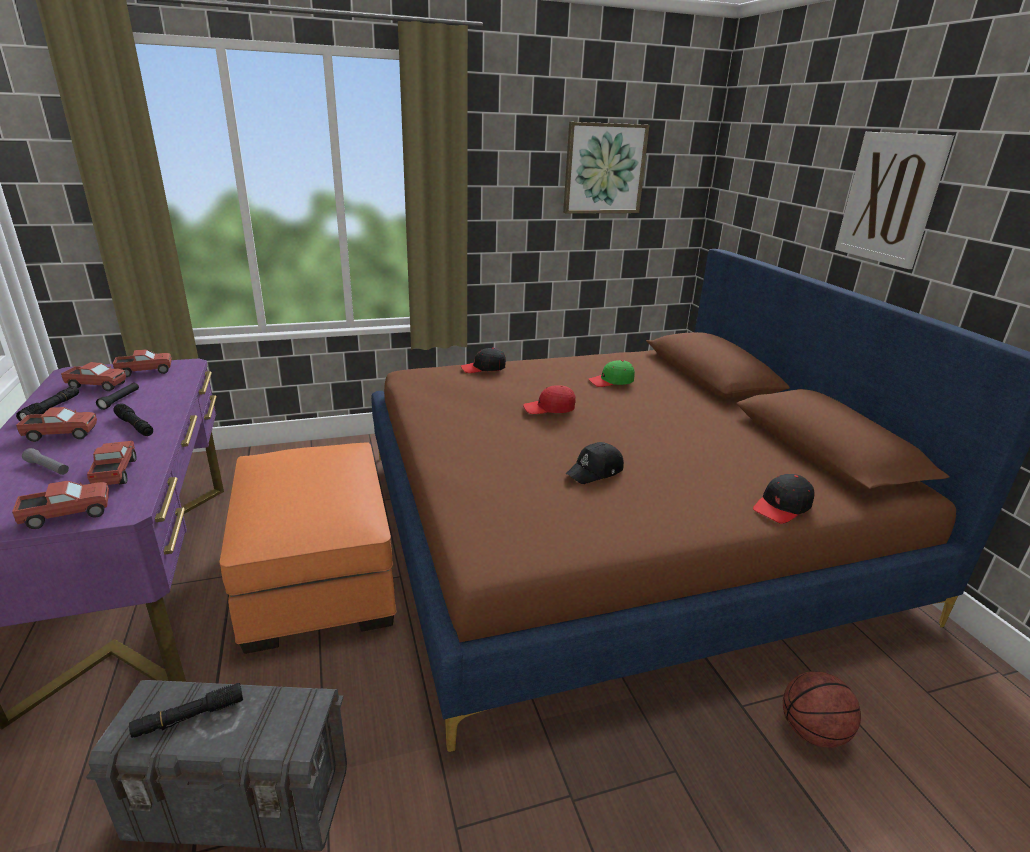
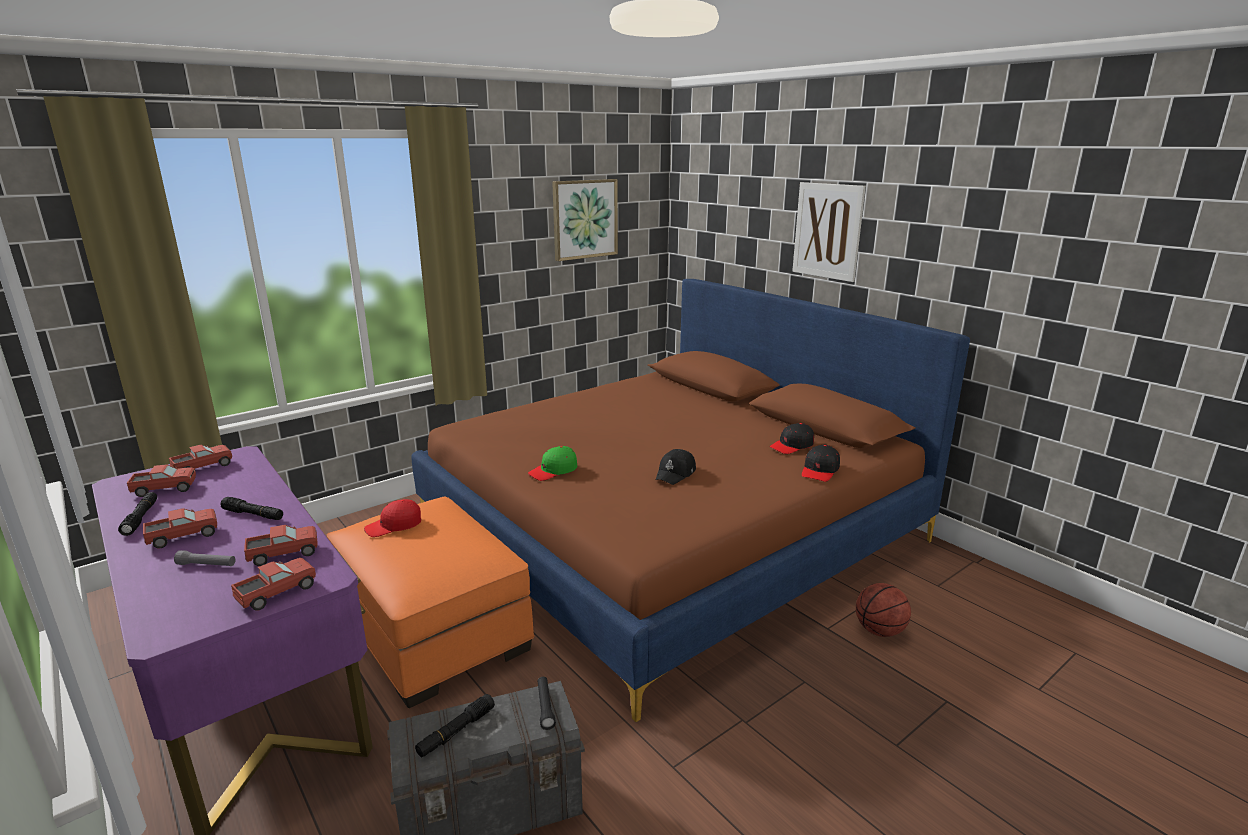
camera: 20 degrees left, 5 degrees down
(116, 474) = (284, 555): toy truck -> toy truck turned 105 degrees clockwise
(120, 400) = (208, 497): black flashlight -> black flashlight (545, 707)
(484, 368) = (522, 411): black cap -> black cap (792, 446)
(549, 408) = (605, 433): red cap -> red cap (394, 525)
(611, 381) = (639, 403): green cap -> green cap (553, 471)

